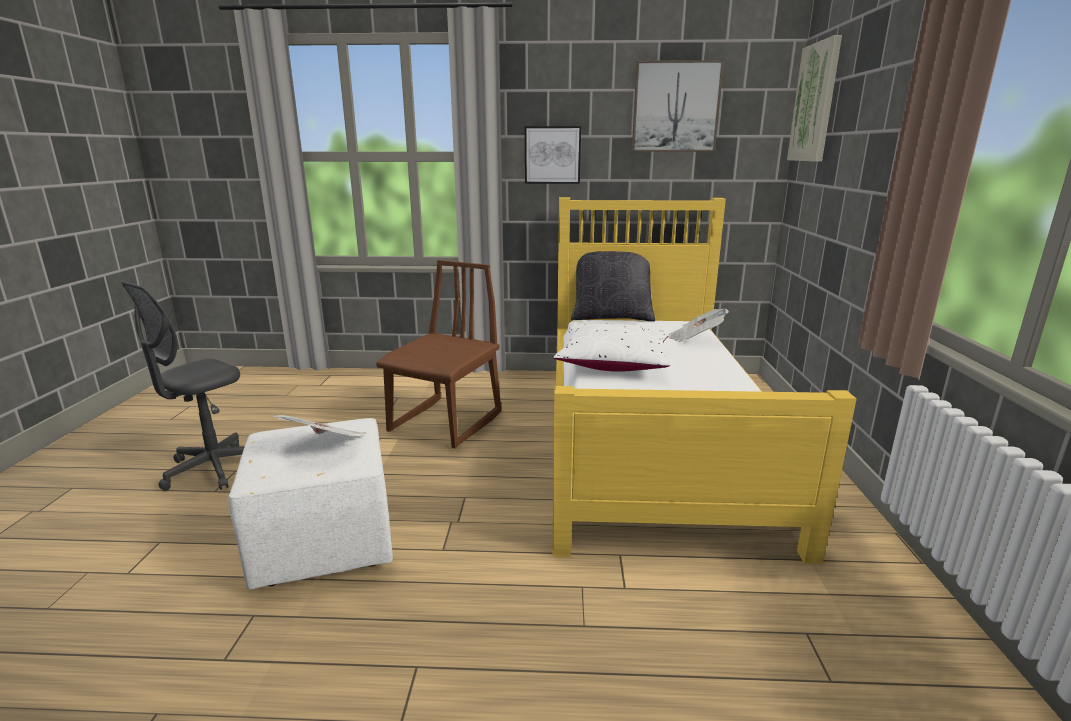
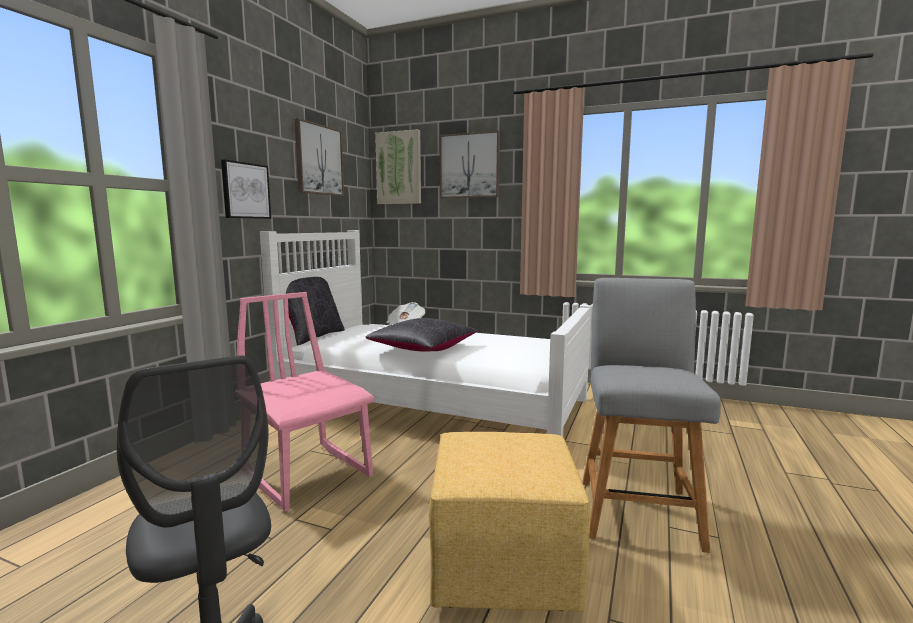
camera: 70 degrees left, 10 degrees down
(325, 446) = (508, 449): newspaper -> none
(325, 543) = (501, 567): white ottoman -> yellow ottoman
(446, 423) = (308, 474): brown chair -> pink chair
(452, 635) = (637, 509): none -> grey chair
(613, 363) = (423, 348): white pillow -> black pillow
(649, 439) = (432, 403): yellow bed -> white bed
(874, 94) = (469, 165): none -> picture

